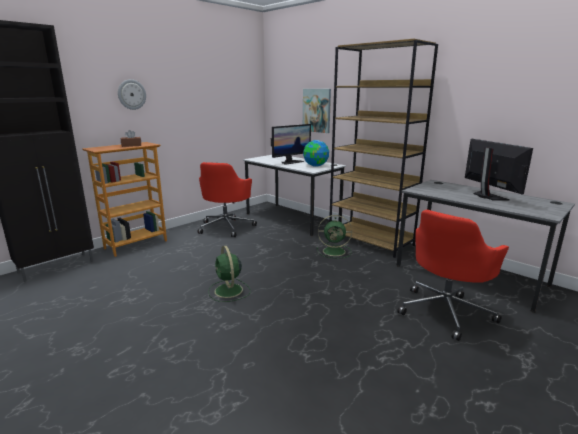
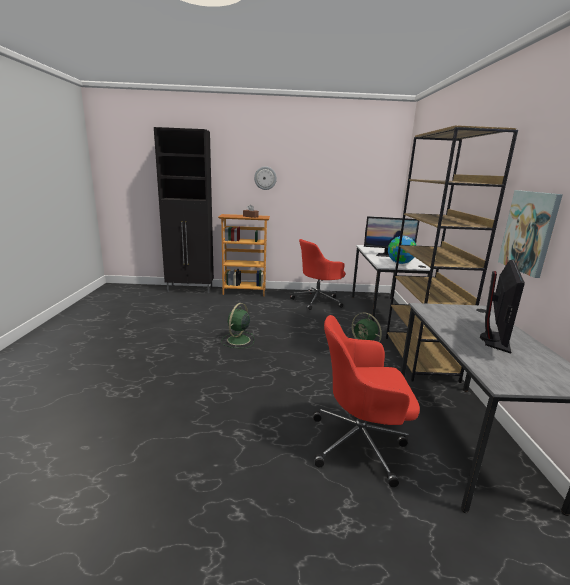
camera: 45 degrees right, 0 degrees up
(317, 110) = (428, 205): picture -> picture (529, 232)

